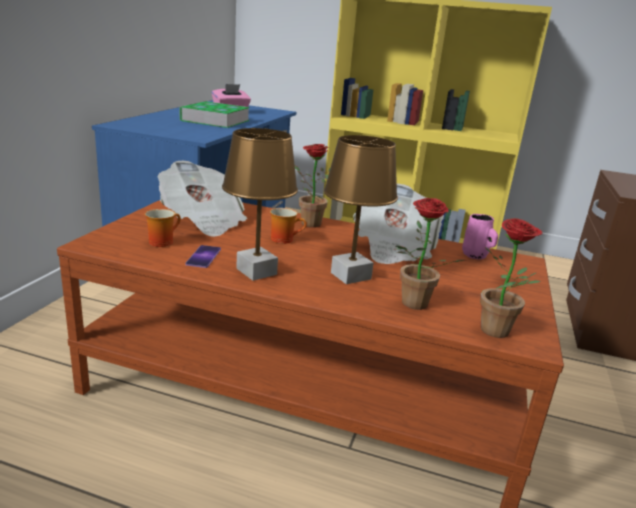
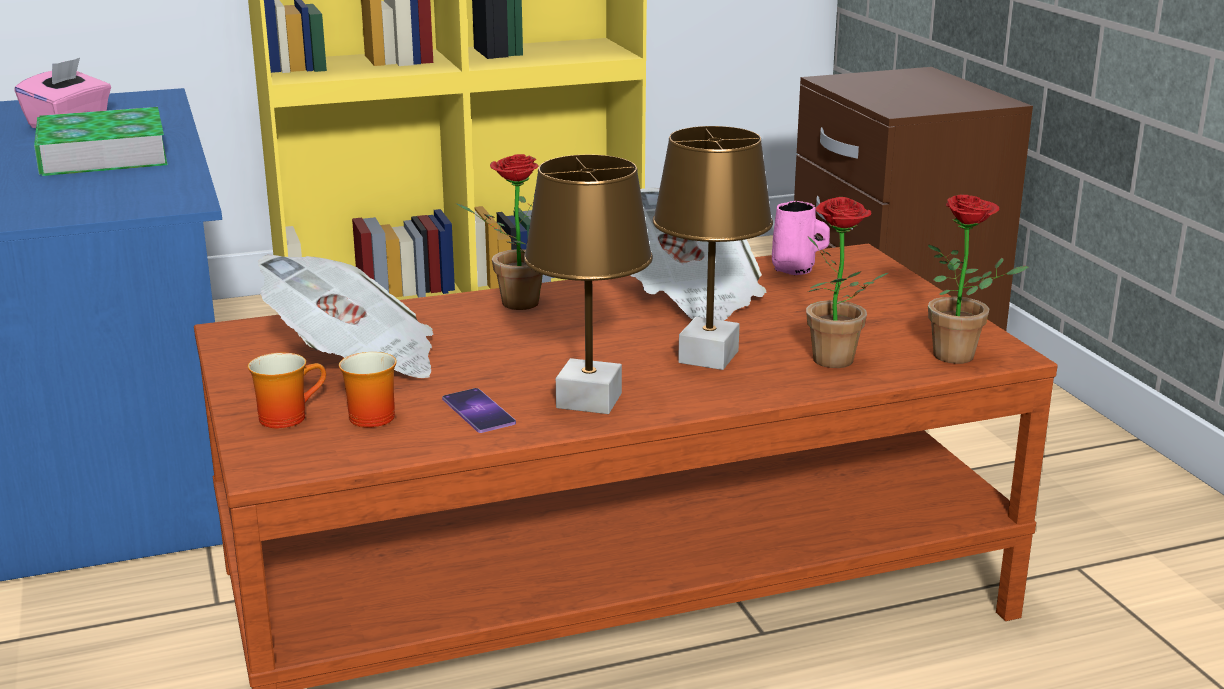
camera: 35 degrees left, 0 degrees up
(285, 239) = (532, 340): mug -> mug (286, 416)

